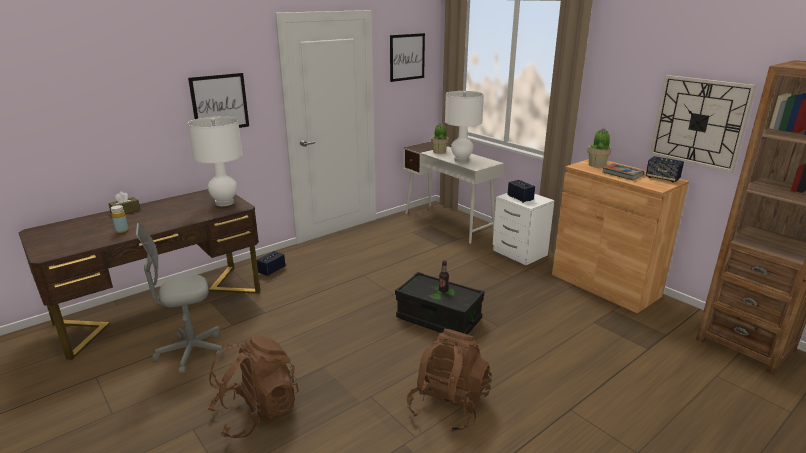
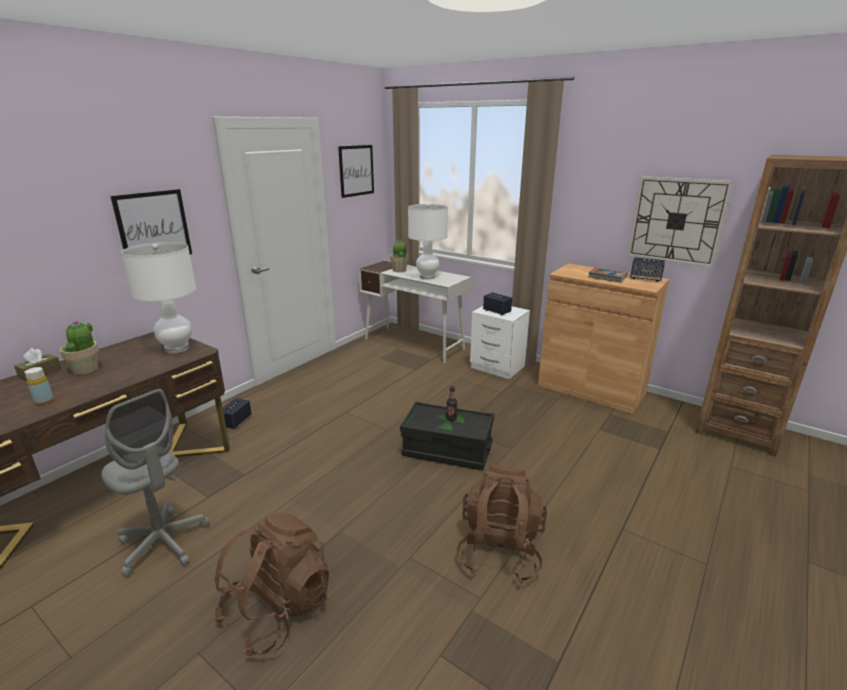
camera: 15 degrees left, 0 degrees up
(191, 352) = (164, 543): grey office chair -> grey office chair turned 105 degrees counterclockwise
(597, 165) = (577, 270): potted plant -> potted plant (86, 369)

